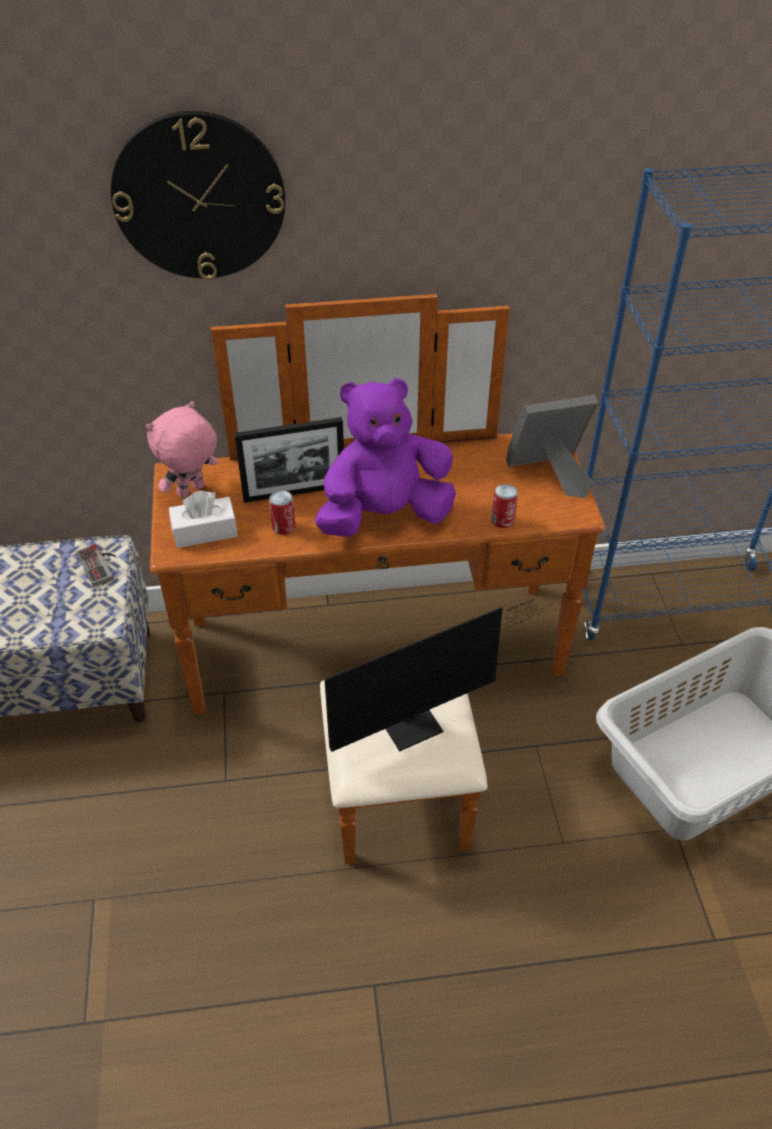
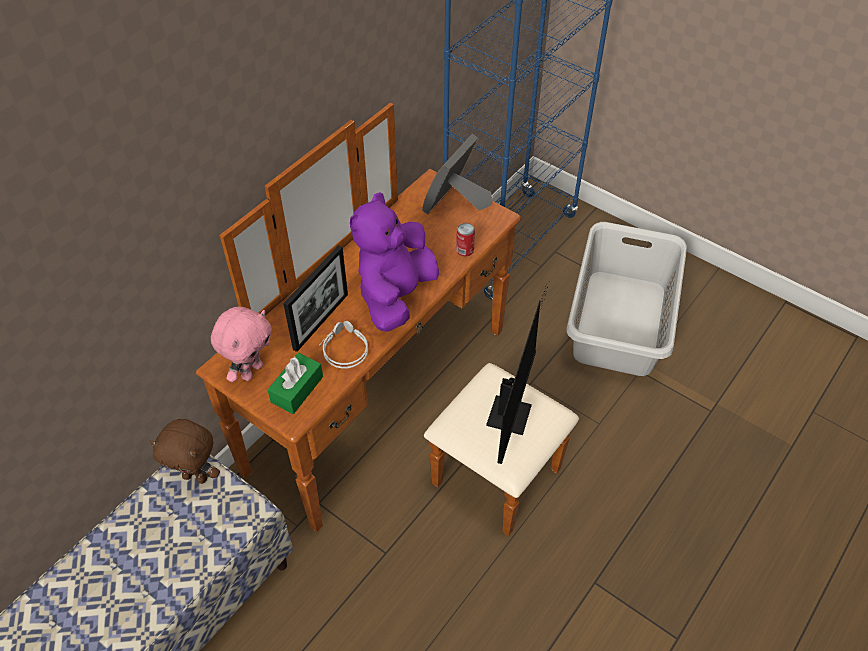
camera: 45 degrees left, 5 degrees up
(101, 564) = (196, 476): game controller -> brown plush toy
(191, 492) = (251, 370): pink plush toy -> pink plush toy turned 150 degrees counterclockwise
(199, 197) = (188, 137): wall clock -> none
(205, 531) = (297, 389): white tissue box -> green tissue box
(283, 527) = (343, 348): can -> grey headphones

